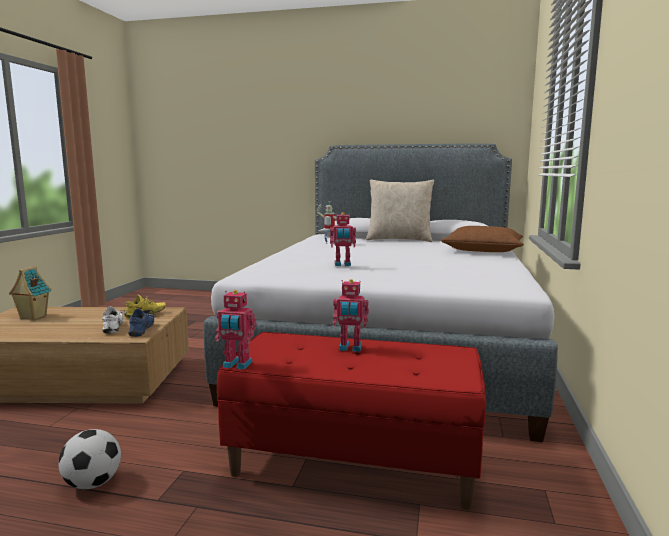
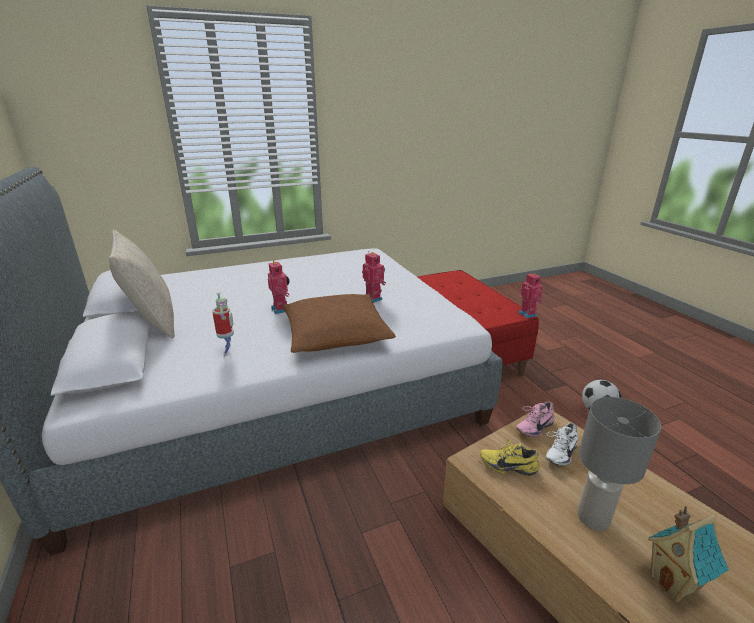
camera: 125 degrees left, 15 degrees up
(81, 317) = (593, 519): none -> grey table lamp
(143, 330) = (533, 427): blue shoe -> pink shoe
(350, 348) = (461, 298): toy robot -> toy robot (281, 309)
(482, 250) = (218, 275): brown pillow -> brown pillow (335, 334)

